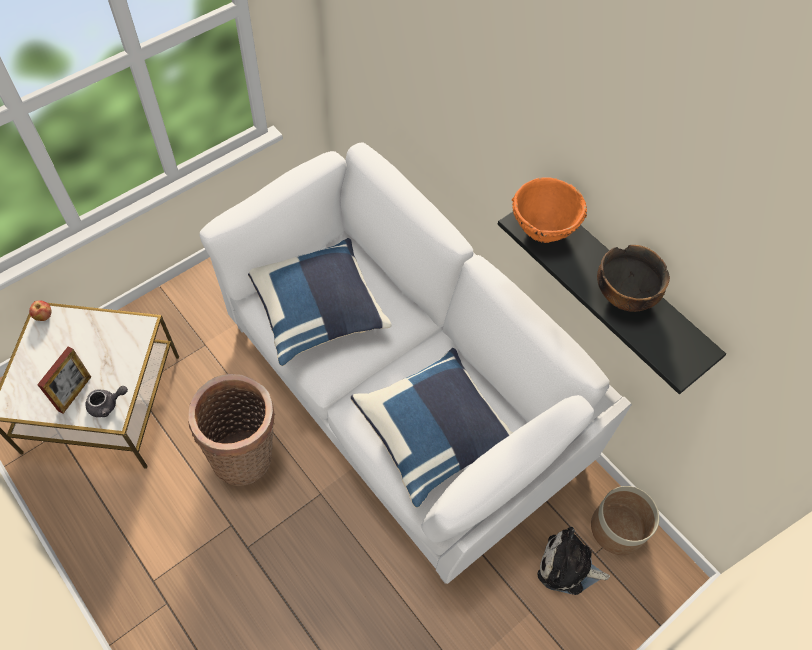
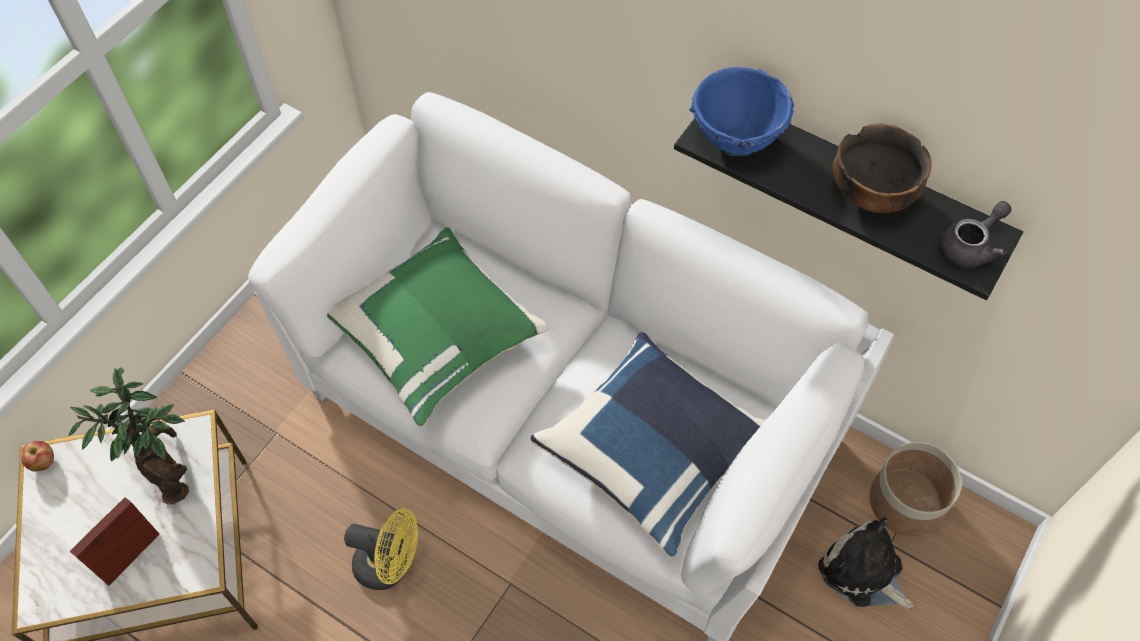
camera: 15 degrees left, 0 degrees up
(74, 393) = (131, 557): picture frame -> picture frame turned 150 degrees counterclockwise
(107, 405) = (185, 557): grey teapot -> grey teapot (969, 246)
(118, 349) = (171, 474): none -> potted plant
(246, 455) = (390, 566): basket -> yellow fan
(319, 311) = (438, 338): blue pillow -> green pillow
(542, 229) = (735, 139): orange bowl -> blue bowl
(568, 567) = (863, 572): plush toy -> plush toy turned 45 degrees clockwise

